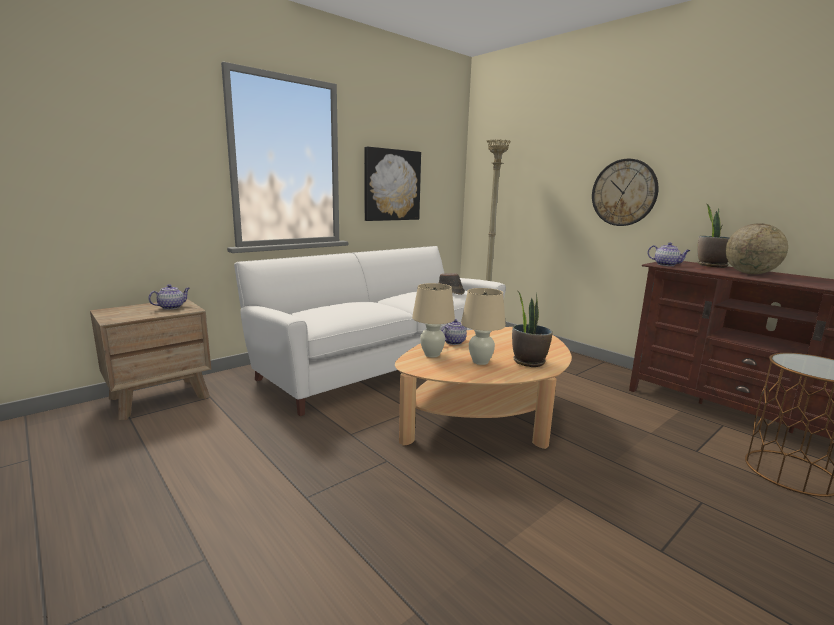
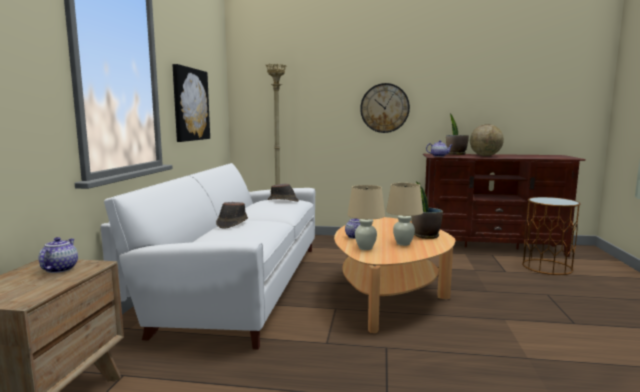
camera: 40 degrees left, 5 degrees down
(349, 302) = (232, 223): none -> brown hat

